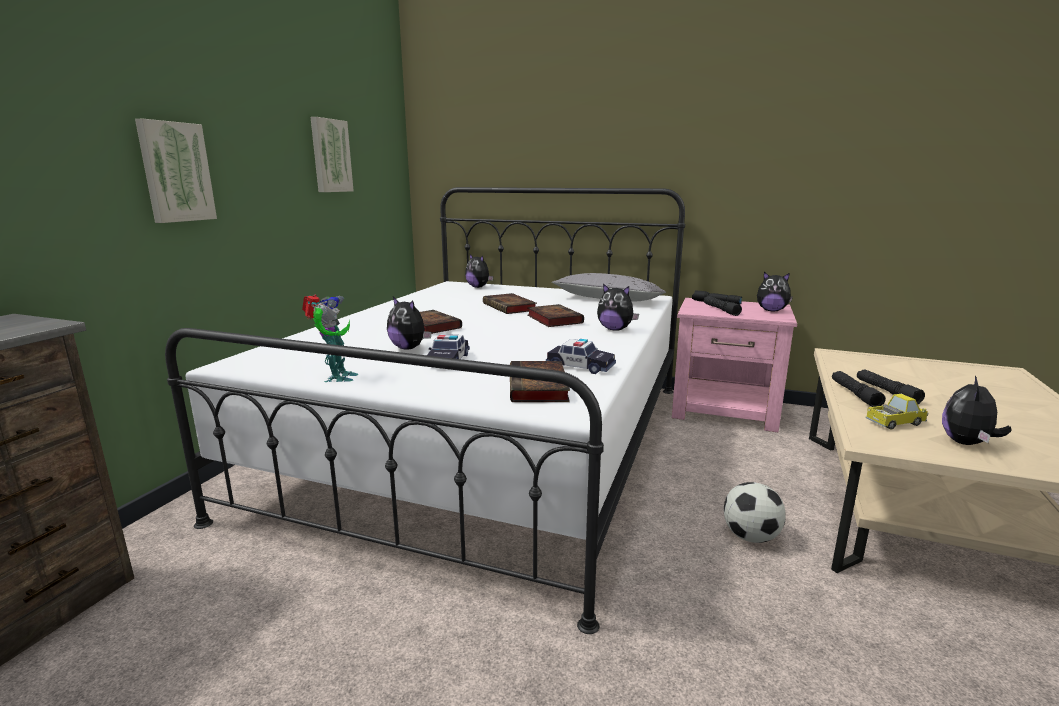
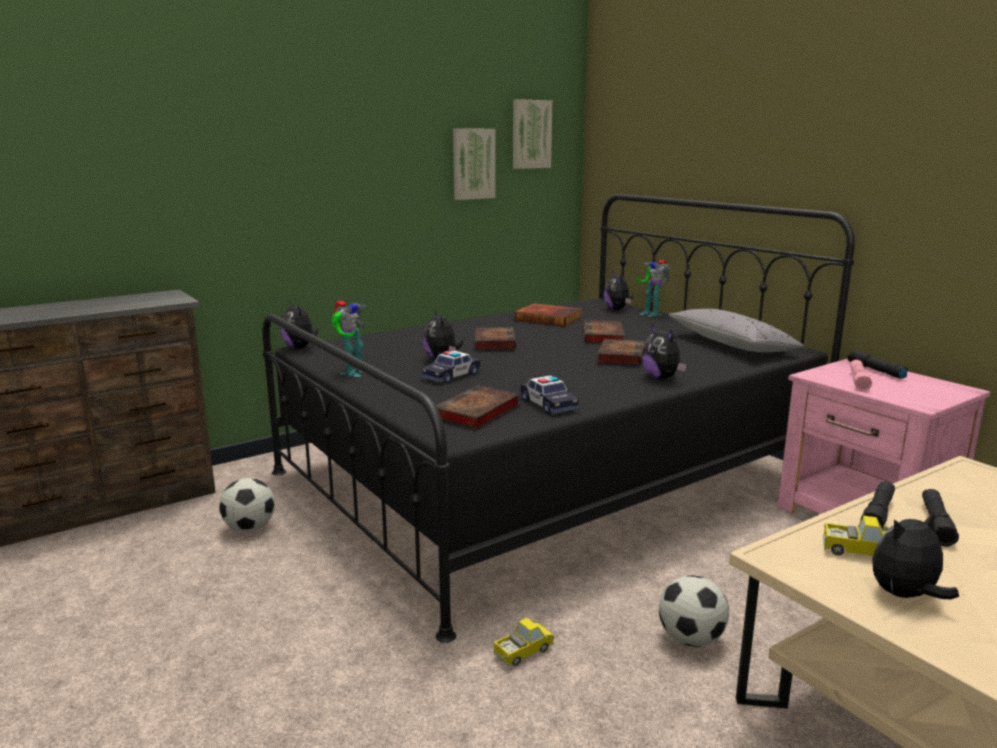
camera: 35 degrees right, 0 degrees up
(175, 172) = (310, 187): picture -> picture (530, 134)
(234, 603) = (249, 527): none -> football
(438, 300) = (549, 318): none -> book
(490, 442) = (545, 475): white bed -> black bed
(510, 287) = (651, 313): none -> toy robot
(665, 607) = (523, 652): none -> toy truck
(720, 310) = (858, 380): black flashlight -> pink flashlight
(771, 310) = (934, 394): plush toy -> plush toy (300, 348)

